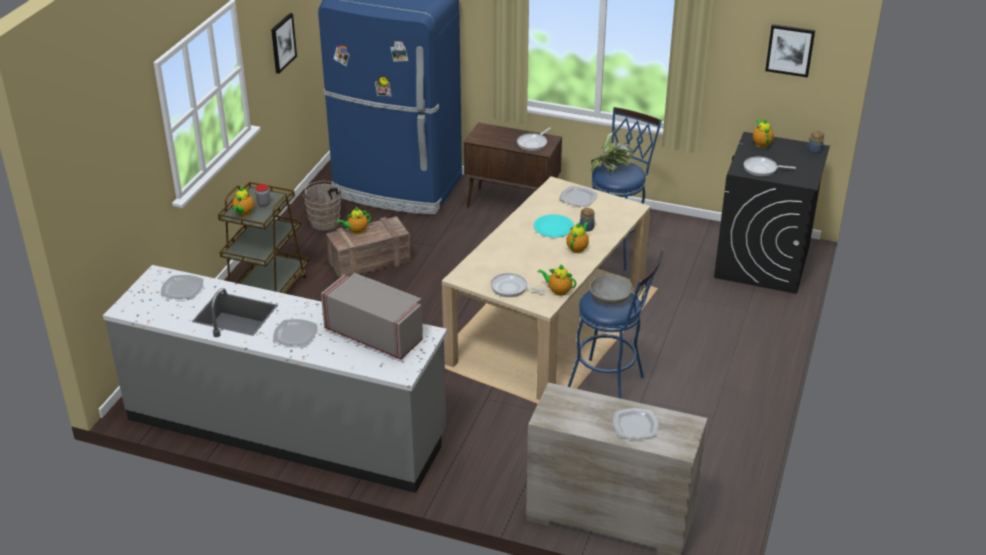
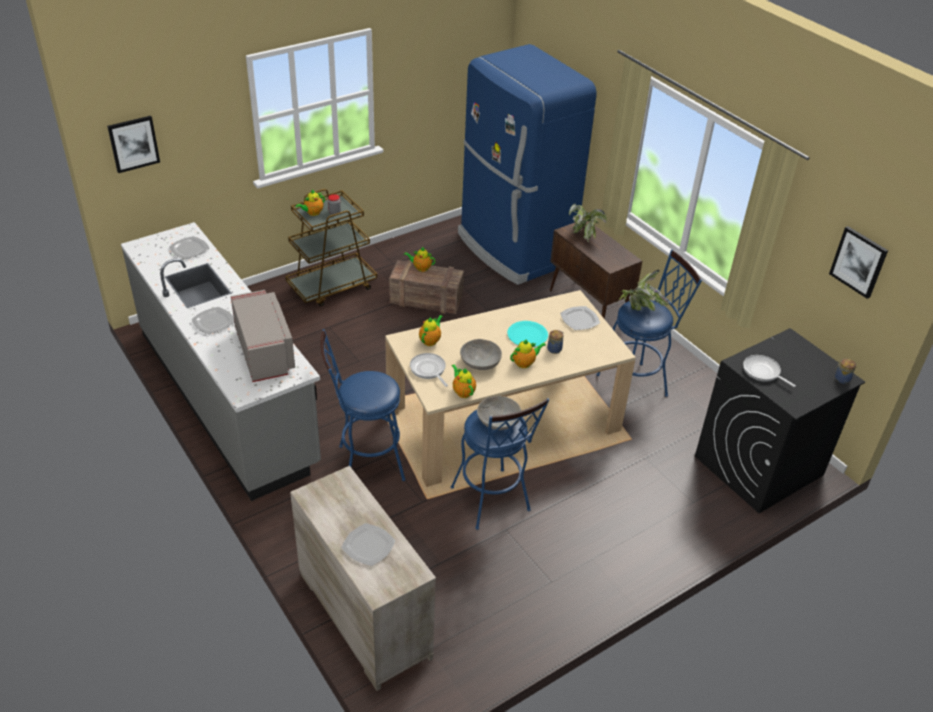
camera: 35 degrees right, 5 degrees up
(282, 43) = (438, 85): picture -> picture (133, 143)
(325, 220) = (431, 251): brown bucket -> none
(476, 413) = (364, 463): none -> blue stool
(492, 135) = (584, 234): none -> potted plant
(533, 143) = (610, 256): frying pan -> none
(543, 264) = (480, 362): none -> grey bowl
(761, 143) = (793, 347): teapot -> teapot (430, 340)

